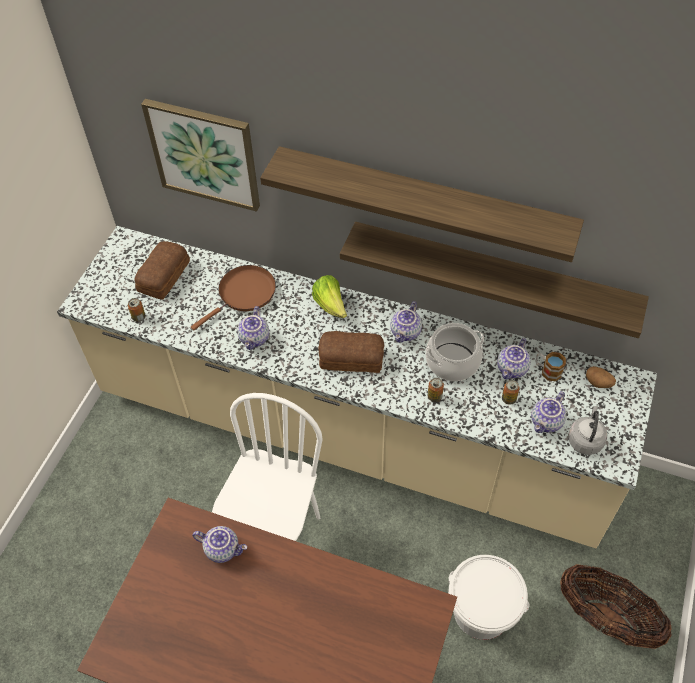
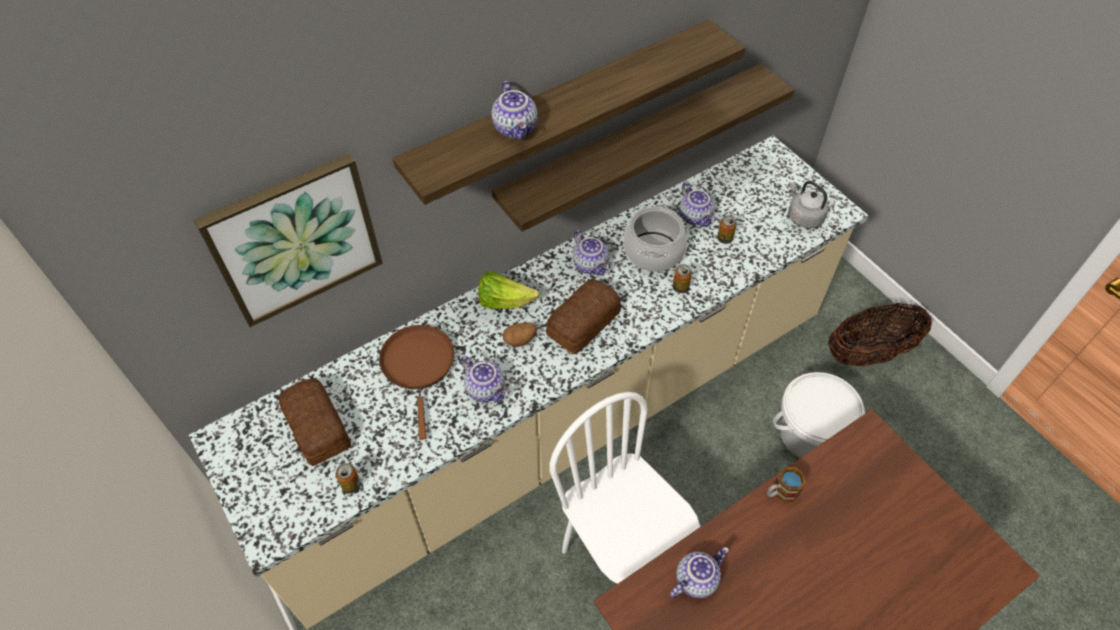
camera: 55 degrees left, 0 degrees up
(547, 371) = (716, 196): mug -> mug (781, 492)
(547, 422) = (768, 229): teapot -> teapot (516, 128)
(598, 383) = (755, 173): potato -> potato (520, 340)

